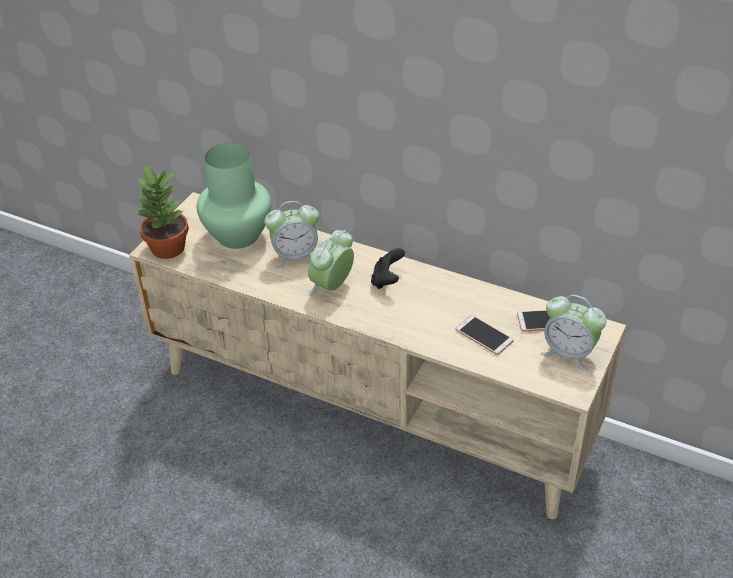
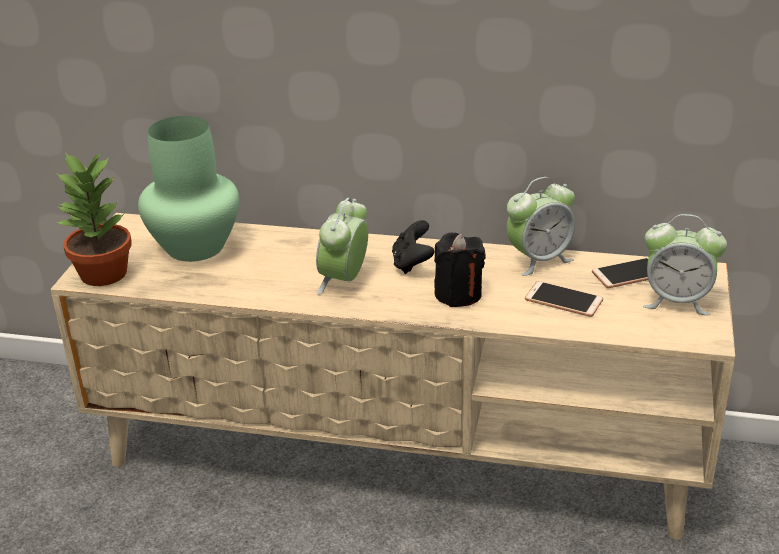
camera: 15 degrees left, 10 degrees down
(295, 256) = (281, 257): alarm clock -> alarm clock (539, 260)
(409, 315) = (458, 294): none -> black candle

